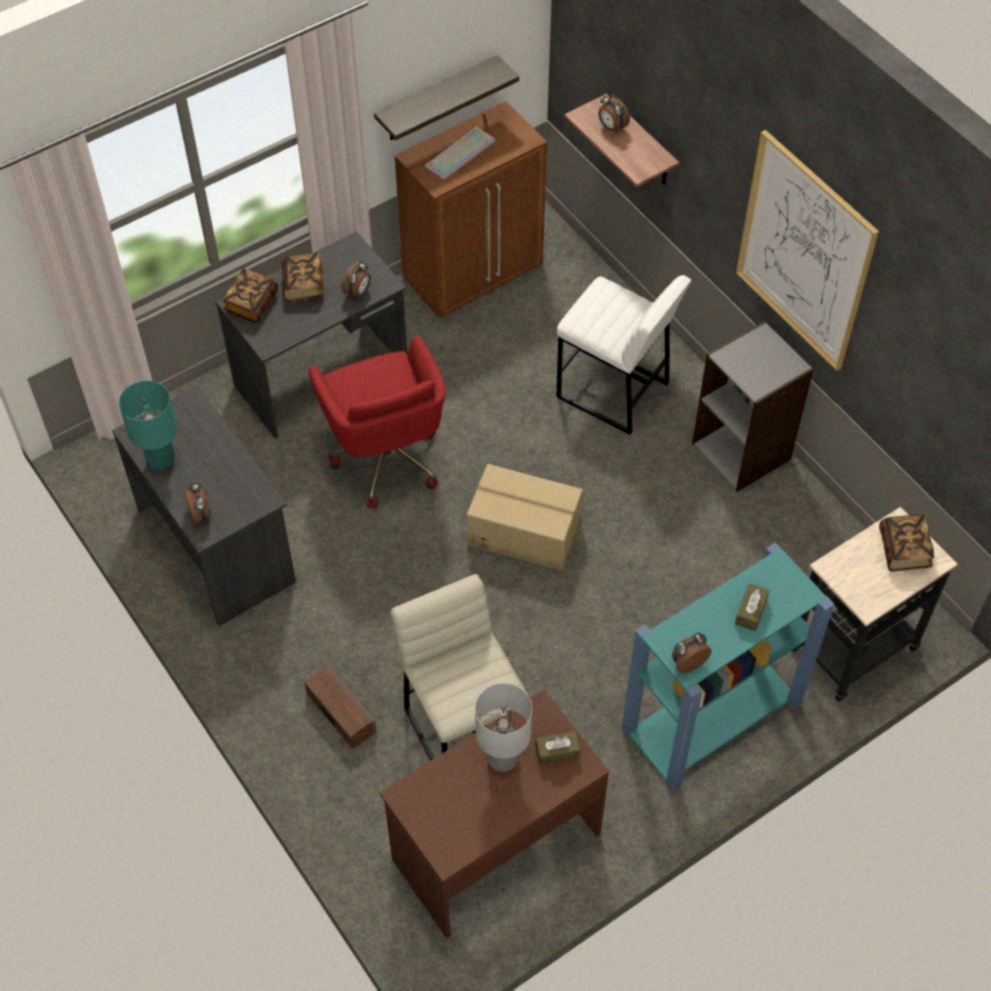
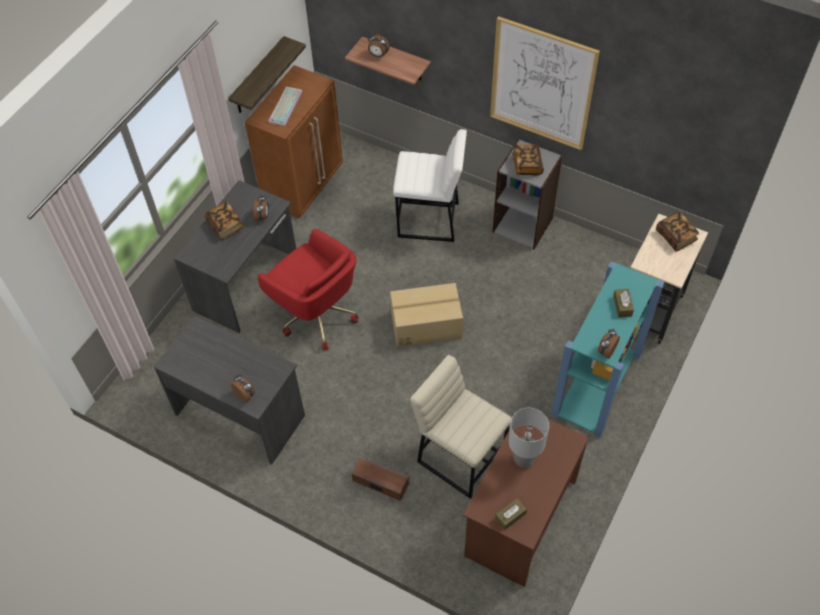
camera: 25 degrees left, 0 degrees up
(161, 461) = (199, 373): turquoise table lamp -> none
(251, 304) = (198, 250): book -> book (527, 165)
(557, 751) = (552, 440): brown tissue box -> brown tissue box (510, 516)

